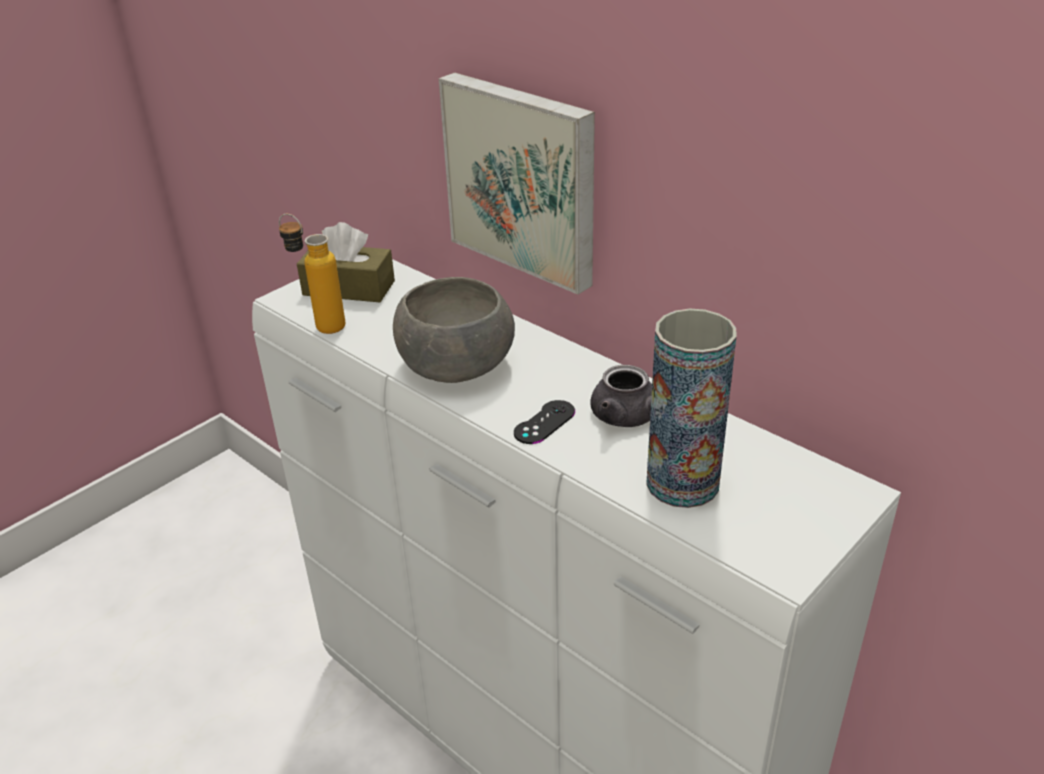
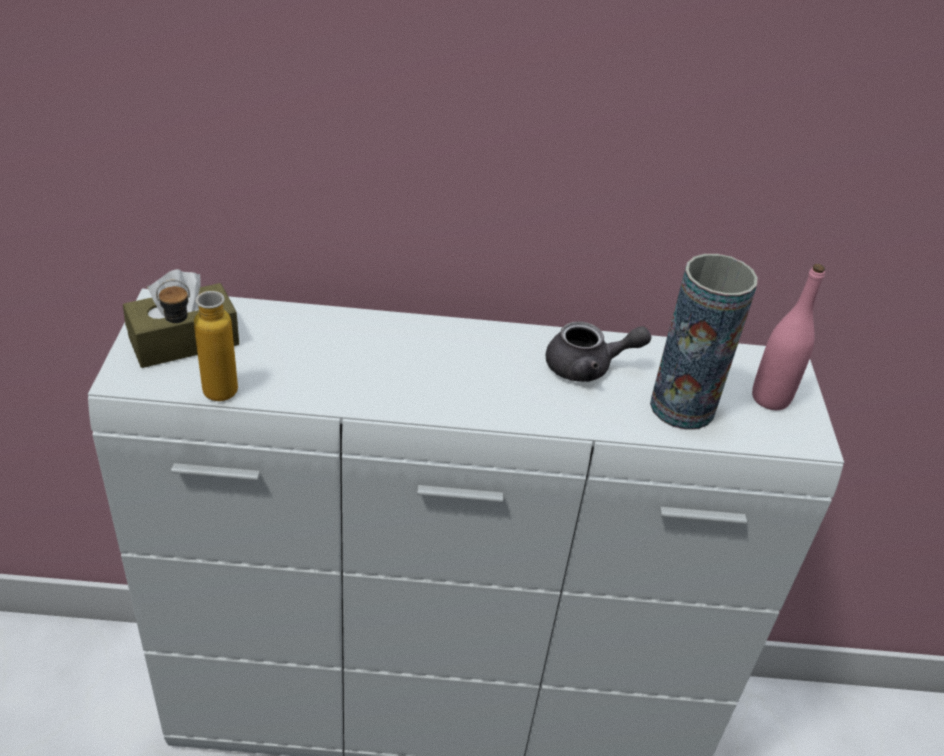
camera: 45 degrees left, 5 degrees up
(456, 366) = (394, 381): grey bowl -> none
(523, 179) = (393, 170): picture -> none
(544, 422) = (530, 402): black game controller -> none
(790, 515) = (770, 398): none -> pink bottle

